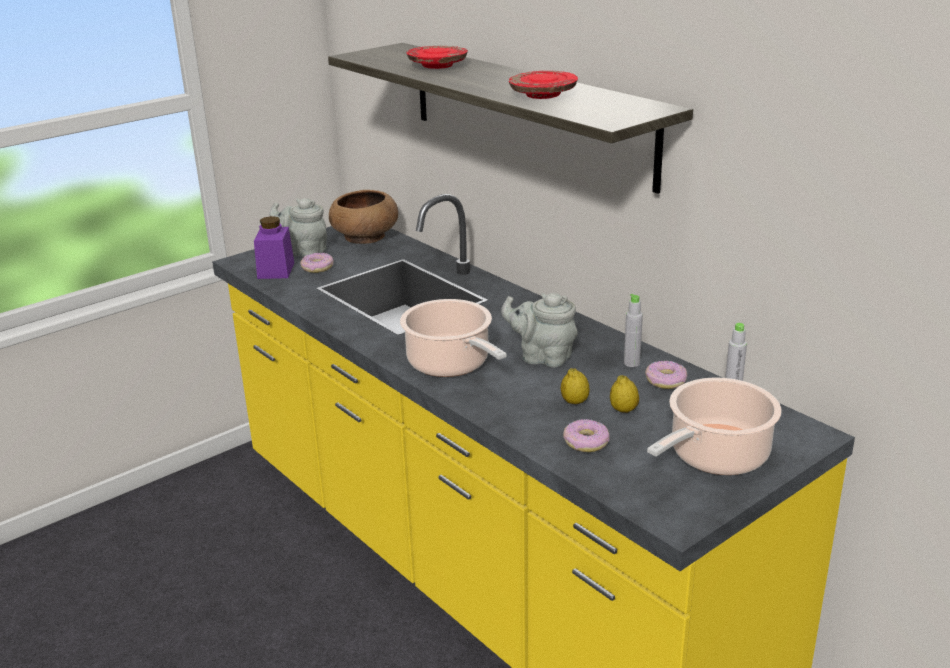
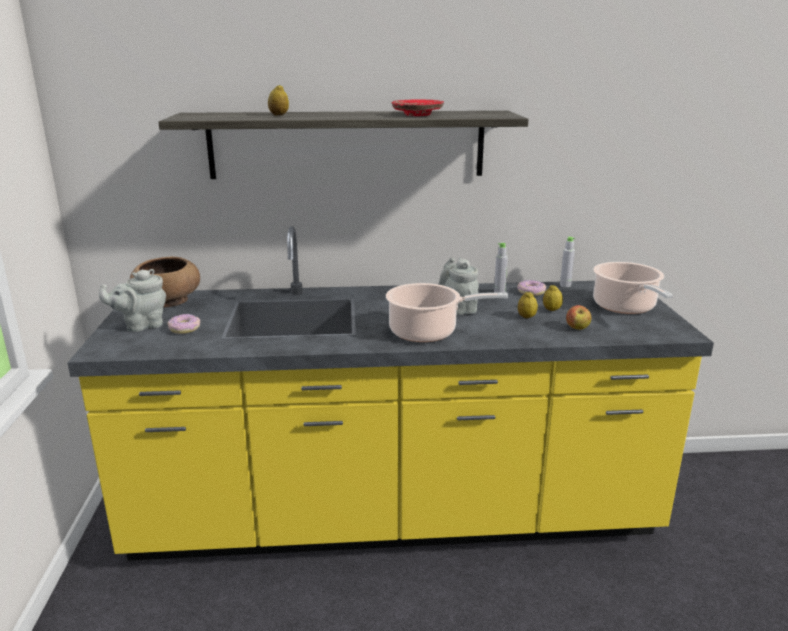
camera: 55 degrees left, 5 degrees down
(276, 270) = (153, 343): purple jar -> none
(437, 66) = (279, 115): red plate -> lemon
(542, 357) = (458, 308): grey teapot -> grey teapot turned 105 degrees clockwise
(586, 442) = (577, 328): donut -> apple

